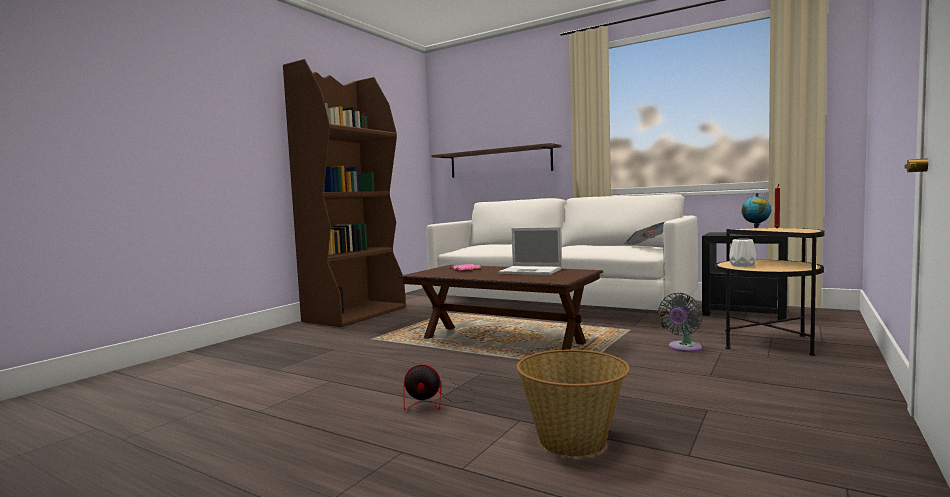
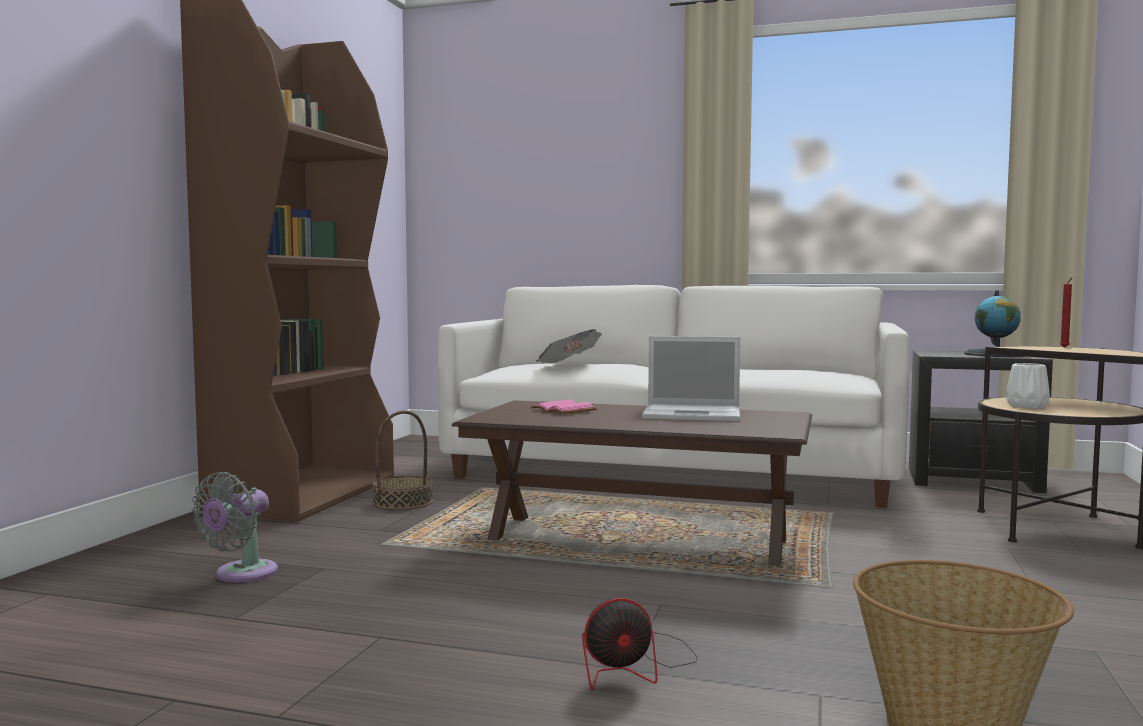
camera: 15 degrees left, 0 degrees up
(399, 319) = (402, 502): none -> basket
(499, 162) = (544, 218): shelf -> none
(646, 246) = (838, 371): newspaper -> newspaper (568, 365)
(683, 348) = (947, 543): grey fan -> grey fan (241, 574)

